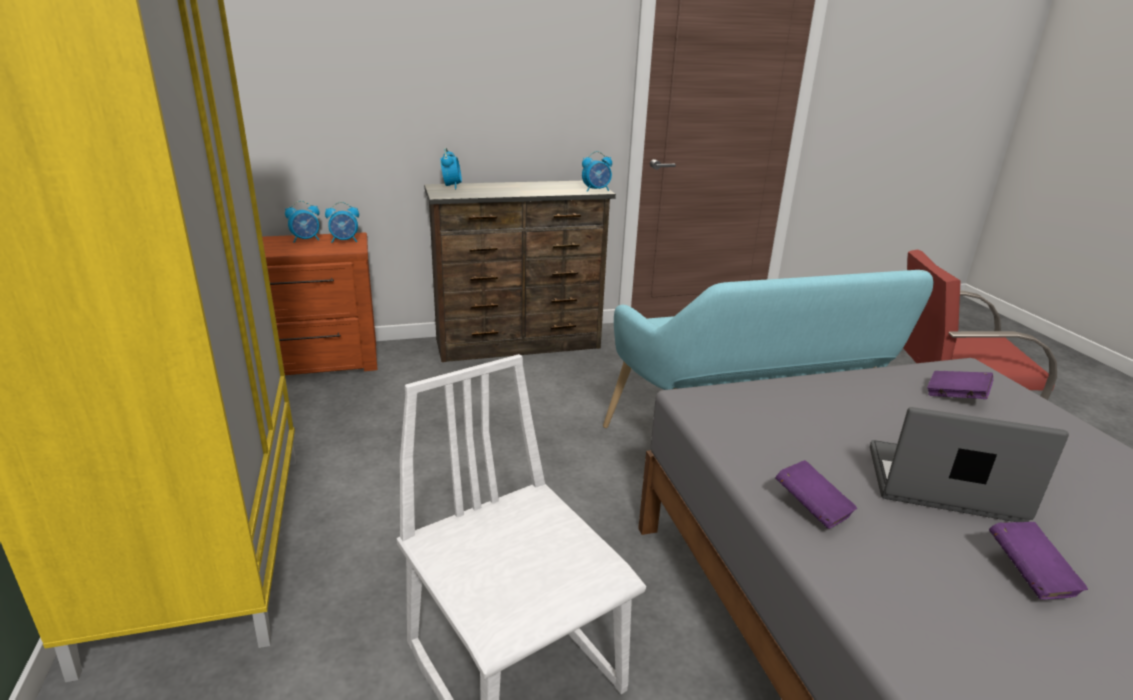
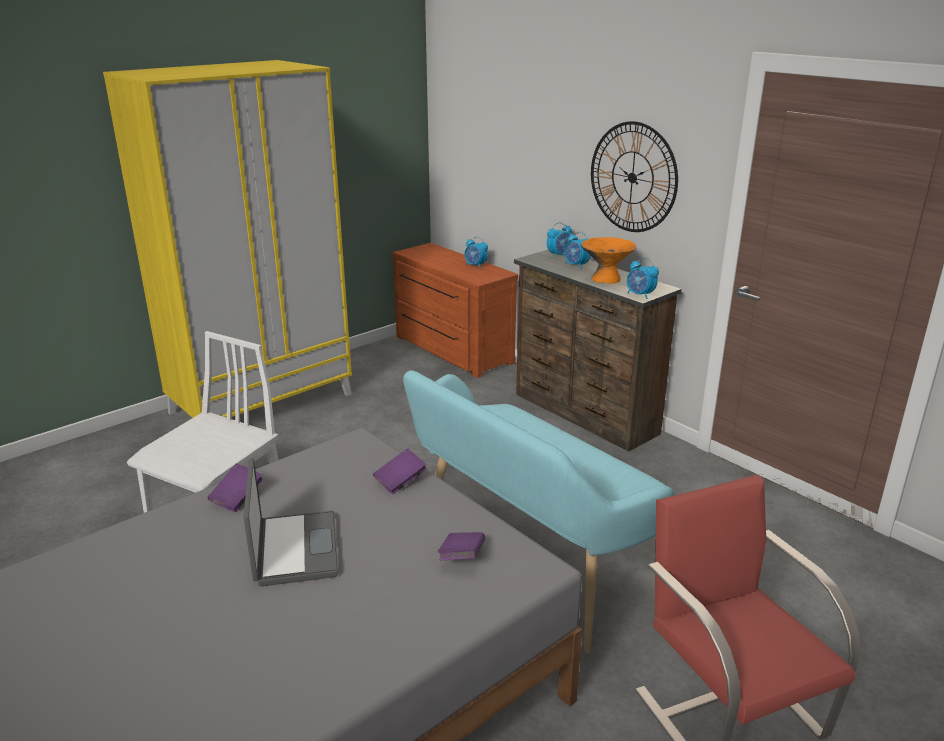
camera: 65 degrees right, 0 degrees up
(345, 241) = (489, 274): alarm clock -> alarm clock (576, 265)
(523, 80) = (632, 177): none -> wall clock
(542, 189) = (605, 279): none -> orange bowl
(1029, 575) = (196, 583): purple book -> purple book (400, 481)

